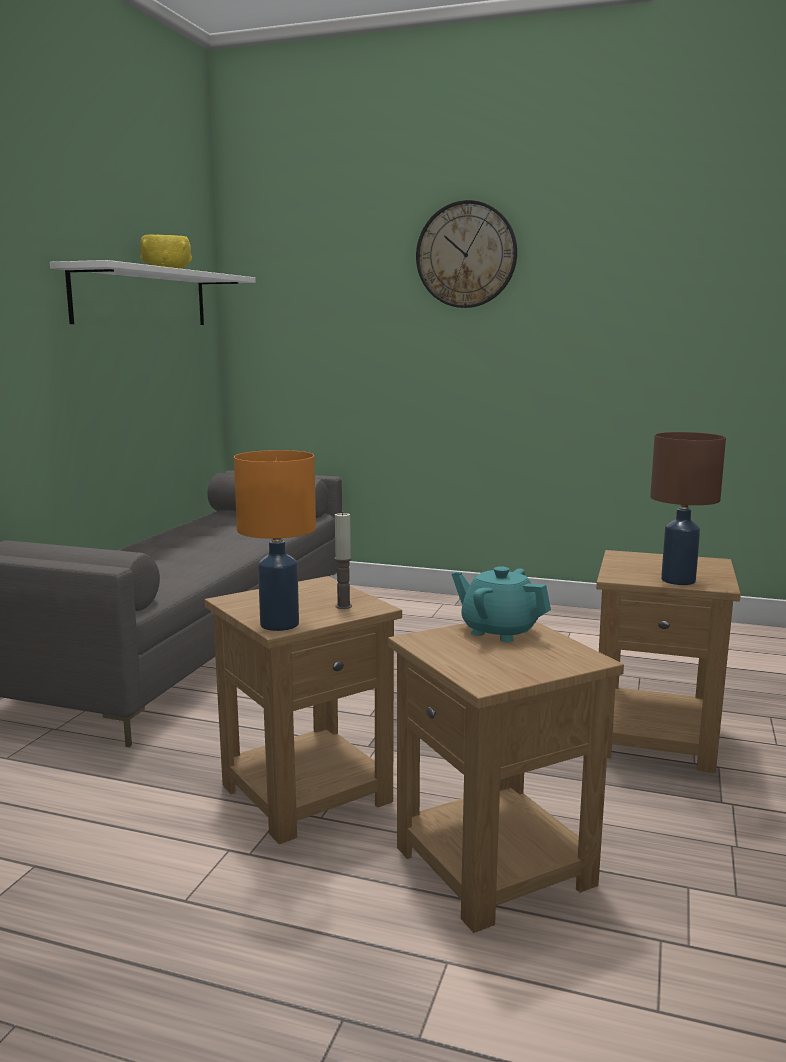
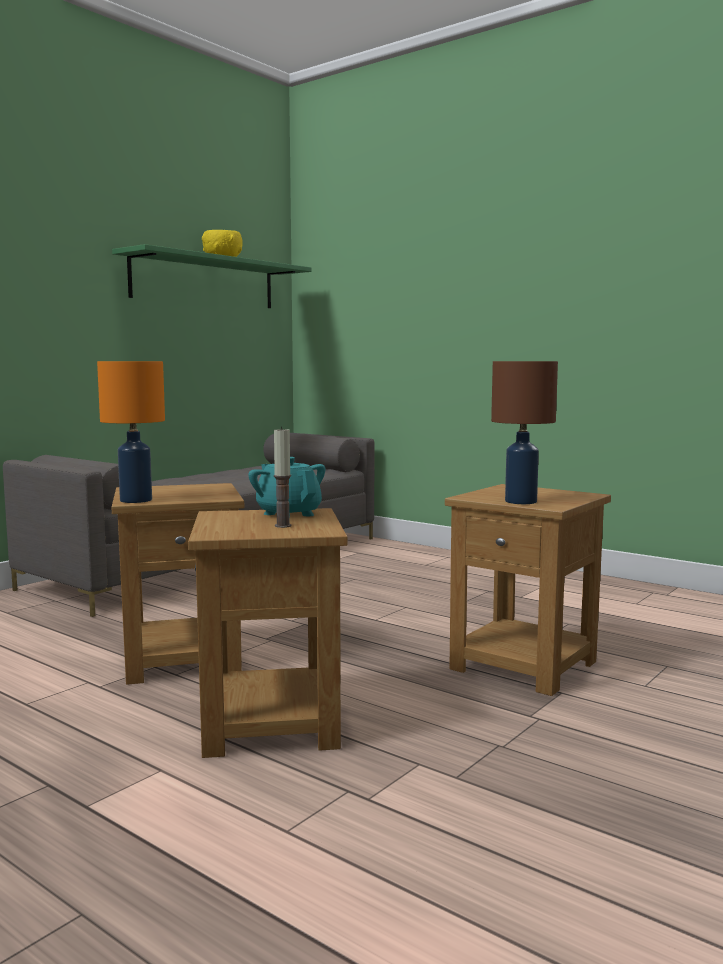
camera: 20 degrees right, 5 degrees down
(142, 298) = (204, 282): white shelf -> green shelf
(343, 606) = (203, 496): candle -> candle (283, 526)
(466, 255) = (477, 236): wall clock -> none

